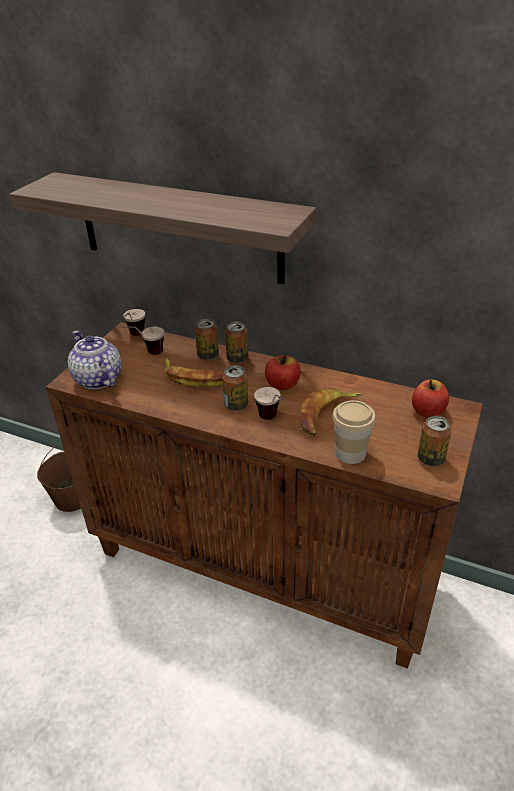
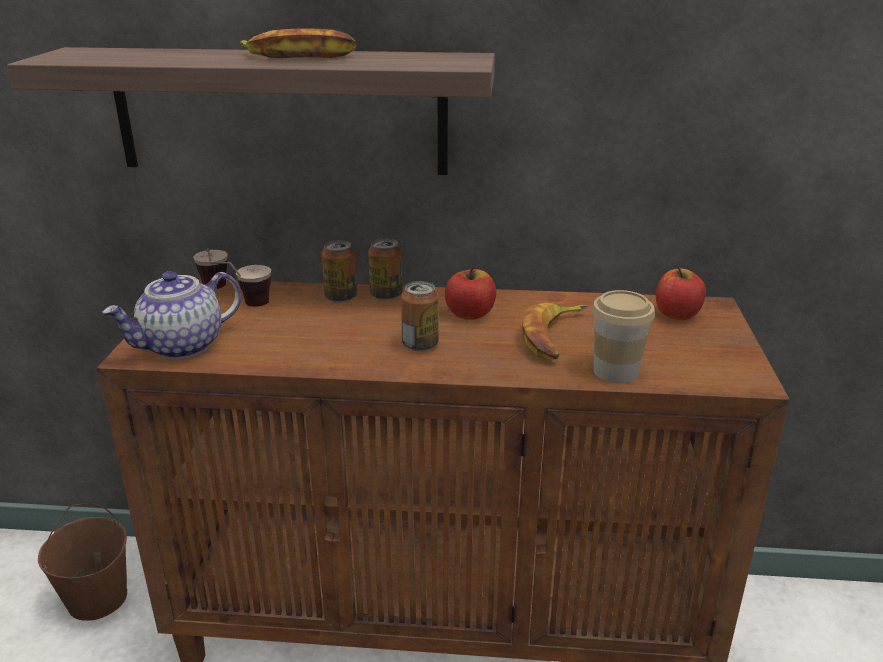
camera: 20 degrees left, 10 degrees down
(97, 379) = (182, 346): teapot -> teapot turned 75 degrees counterclockwise
(195, 378) = (338, 324): banana -> banana (298, 56)
(272, 421) = (484, 354): cup -> none
(430, 459) = (720, 360): can -> none

